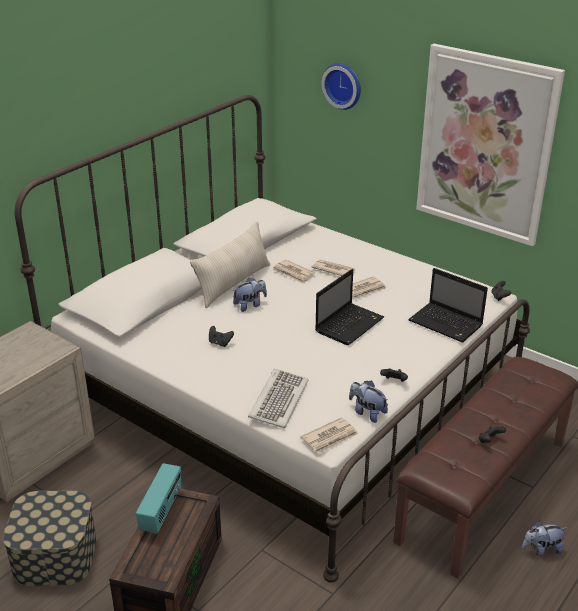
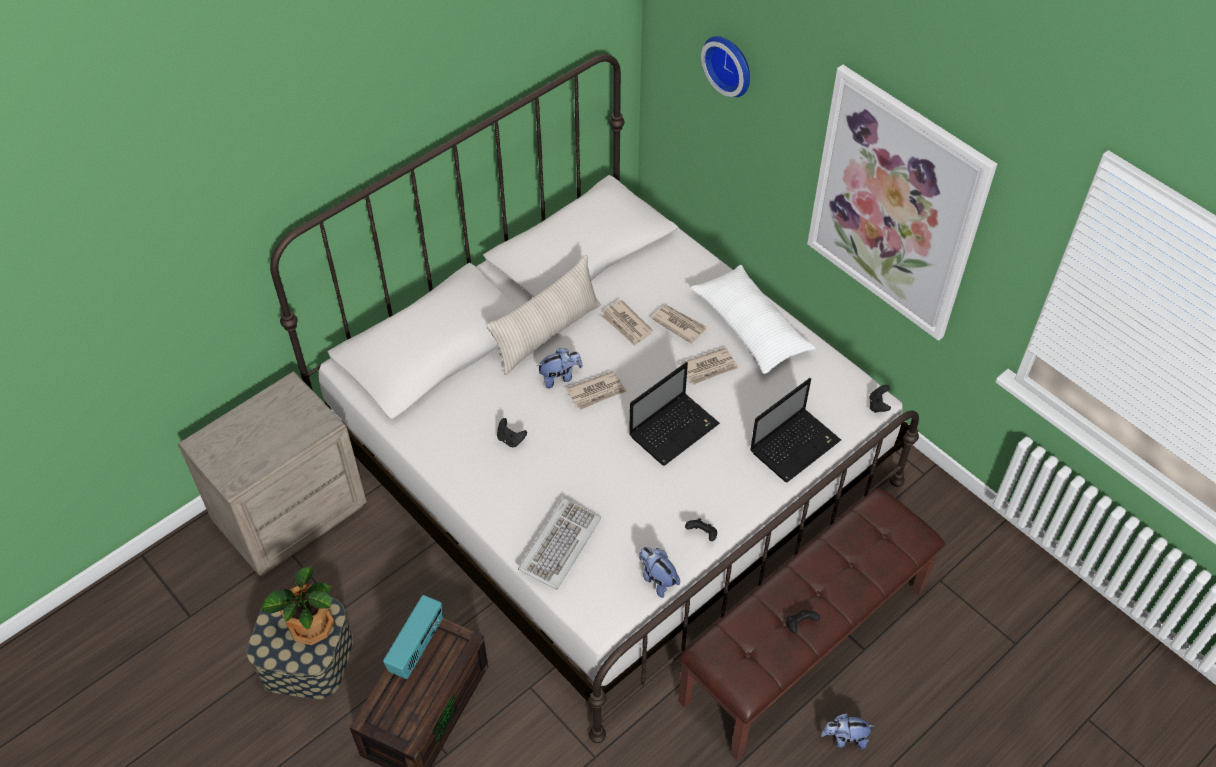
camera: 10 degrees right, 20 degrees up
(60, 513) = (310, 626): none -> potted plant
(330, 437) = (605, 611): newspaper -> newspaper (596, 392)
(387, 266) = (750, 327): none -> white pillow
(447, 324) = (795, 445): laptop -> laptop turned 90 degrees counterclockwise

